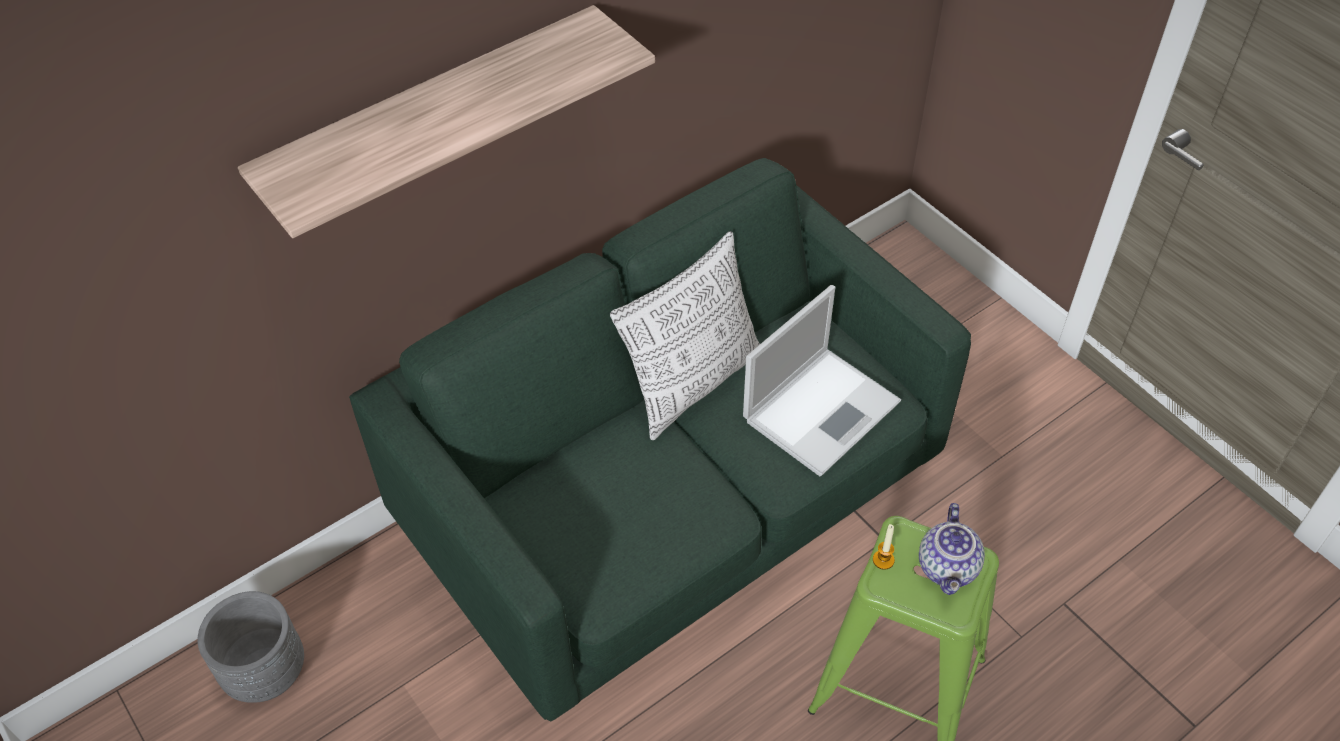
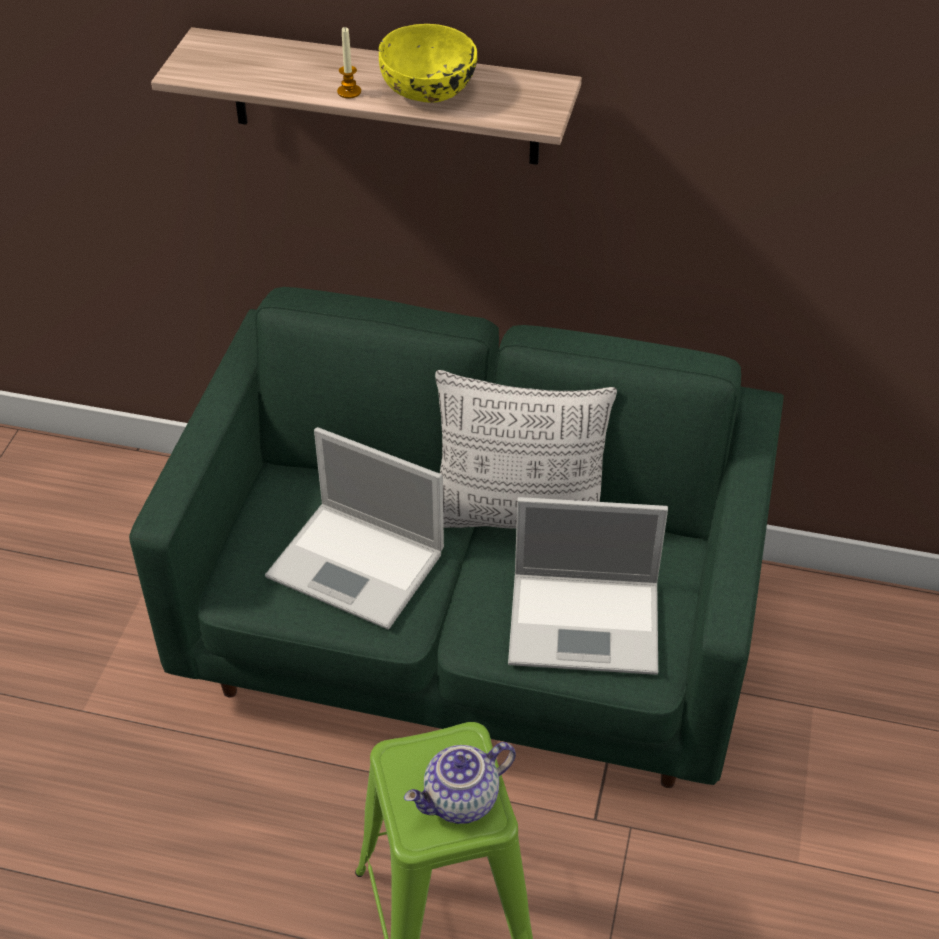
camera: 50 degrees right, 5 degrees down
(266, 672) = (96, 495): grey planter -> none
(512, 85) = (428, 89): none -> yellow bowl
(646, 506) = (359, 565): none -> laptop
(883, 560) = (423, 744): candle -> candle (349, 92)

